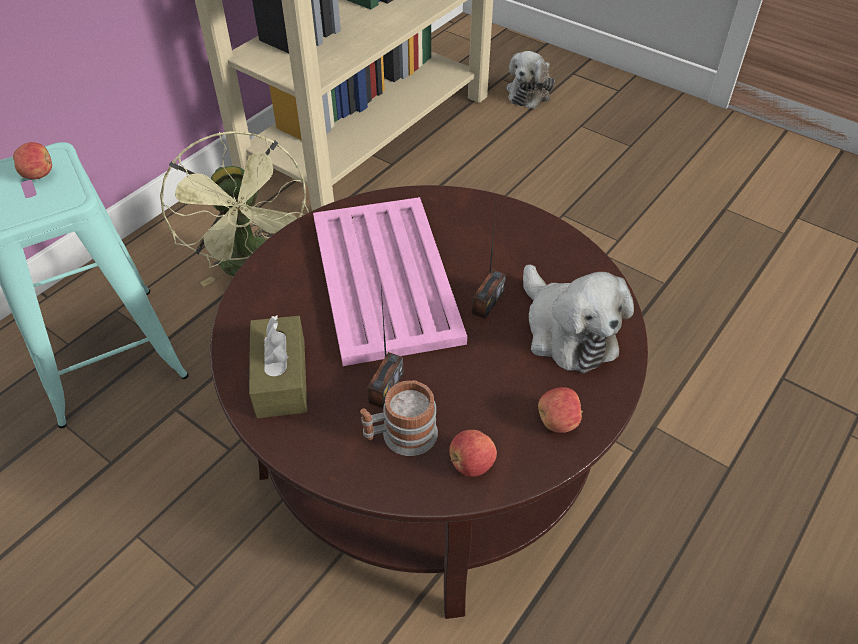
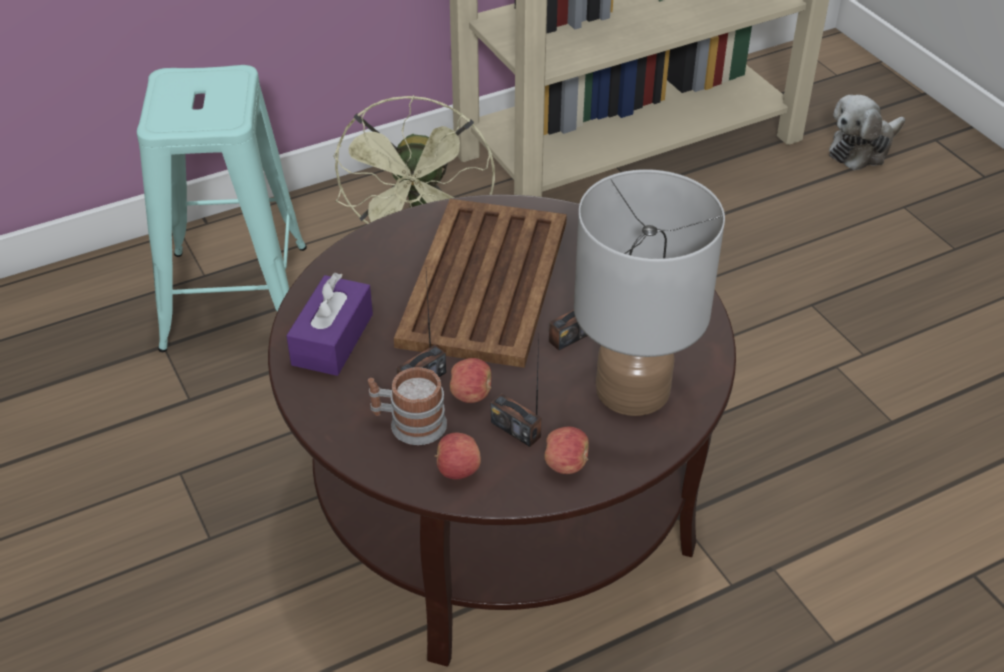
camera: 25 degrees right, 5 degrees down
(39, 174) = (213, 90): apple -> apple (471, 395)
(281, 378) = (332, 339): brown tissue box -> purple tissue box
(384, 280) = (483, 283): pink tray -> brown tray
(496, 404) = (516, 429): none -> radio
(566, 331) = (634, 389): plush toy -> grey table lamp

